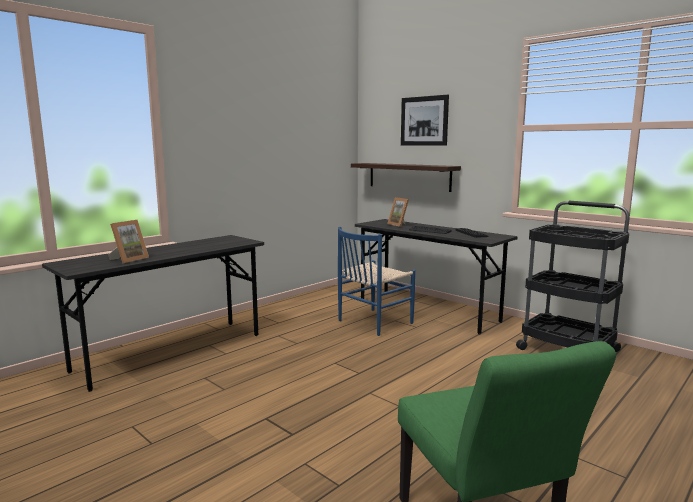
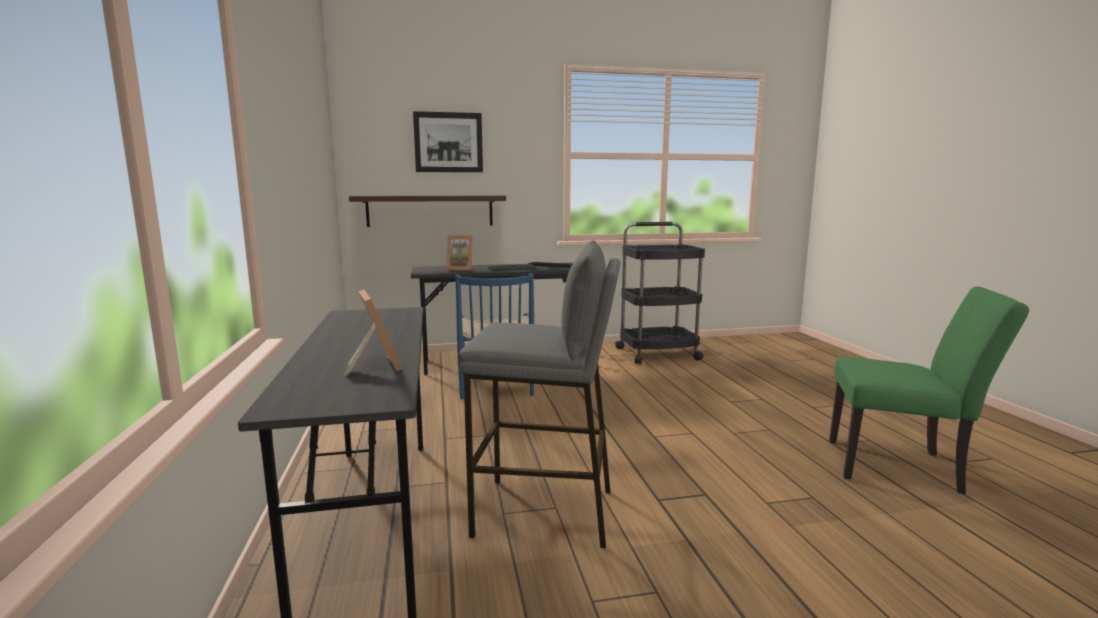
camera: 55 degrees left, 0 degrees up
(215, 388) = (545, 512): none -> grey stool

